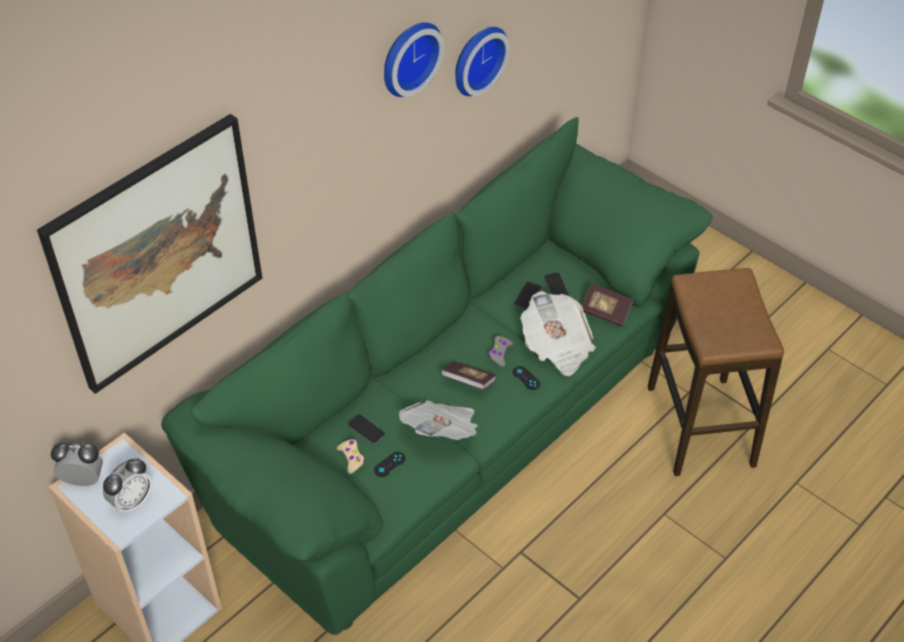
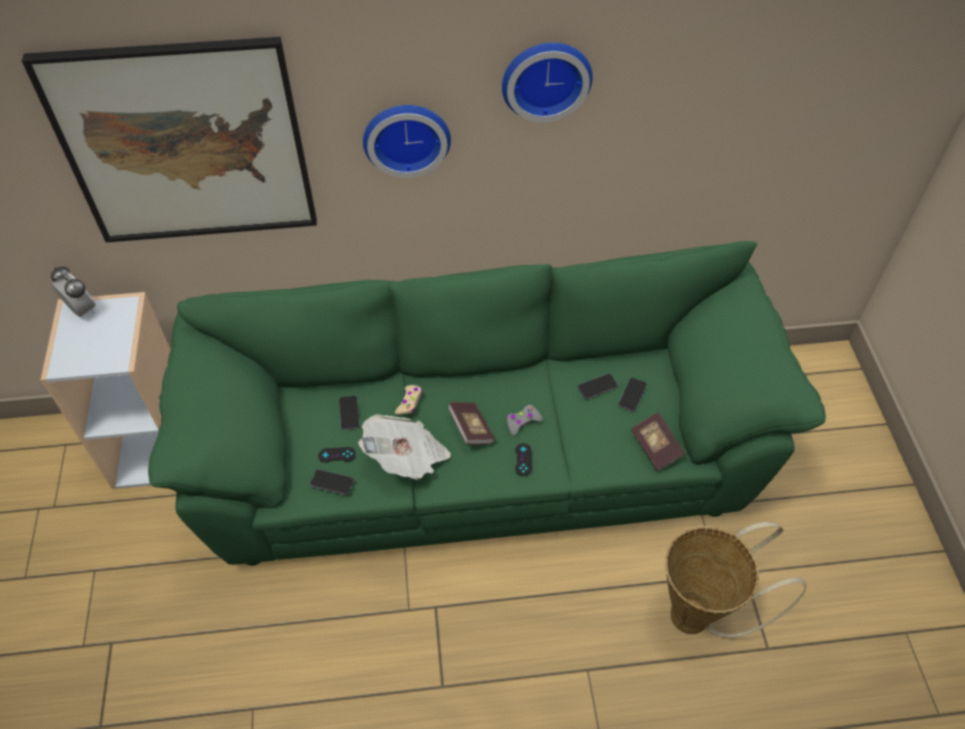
camera: 40 degrees right, 5 degrees up
(132, 502) = (91, 349): alarm clock -> none
(351, 458) = (315, 429): beige game controller -> beige game controller (409, 402)
(407, 485) = (332, 483): none -> phone
(476, 58) = (650, 122): wall clock -> wall clock (406, 136)
(557, 347) = (580, 450): newspaper -> none
(700, 427) = (699, 615): stool -> basket

